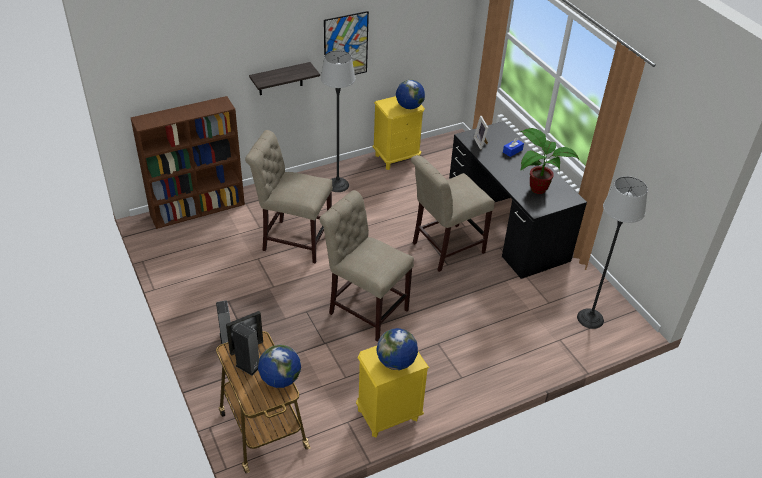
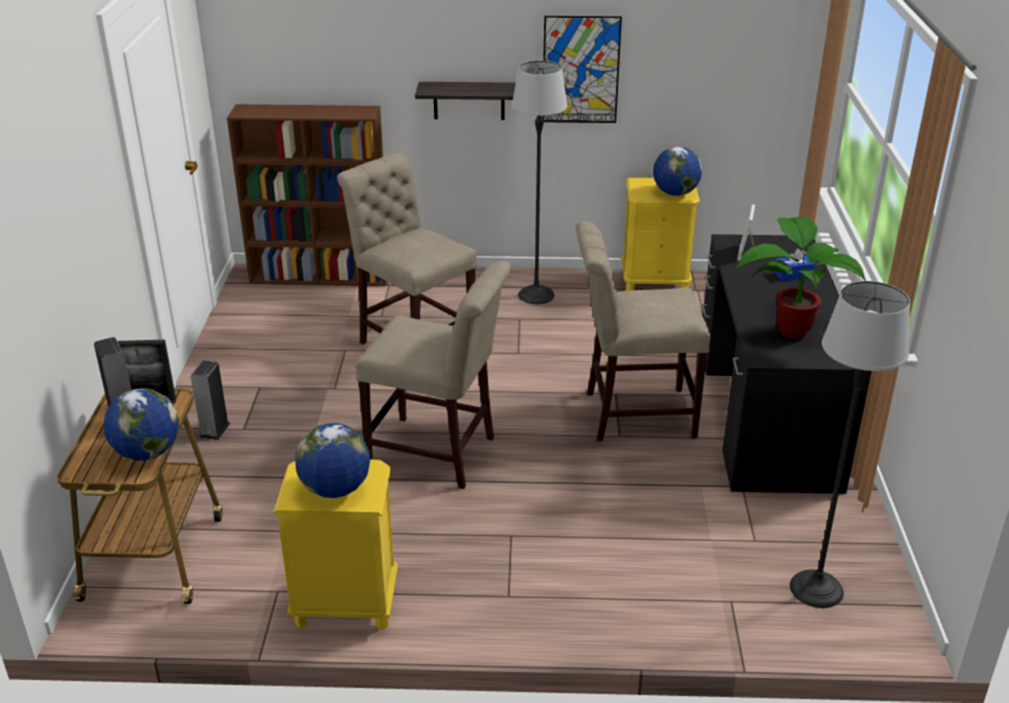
camera: 30 degrees right, 10 degrees down
(365, 309) = (438, 454): beige chair -> beige chair turned 135 degrees clockwise

